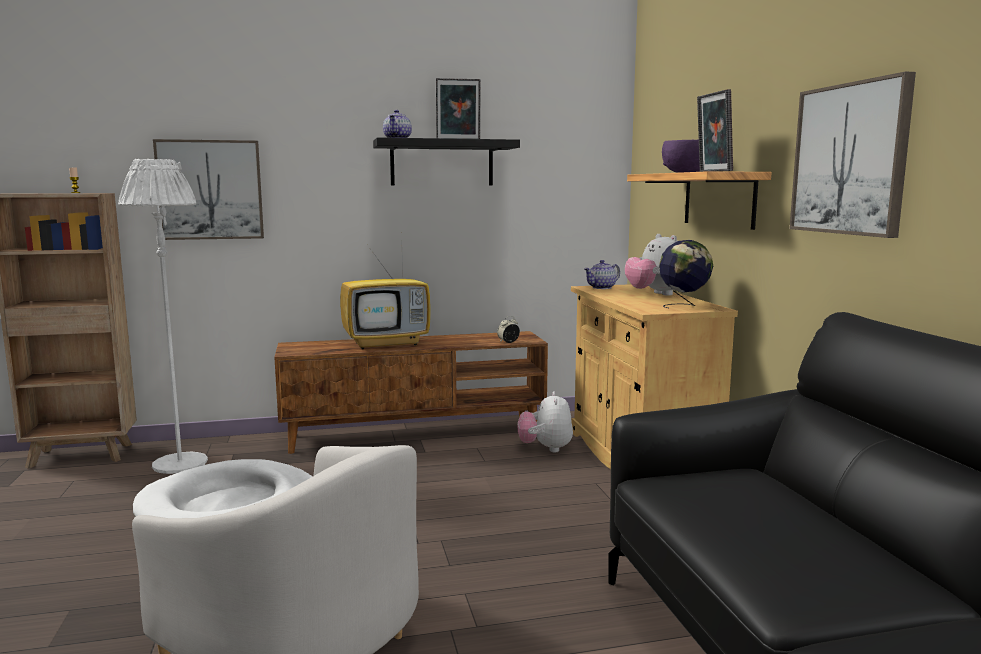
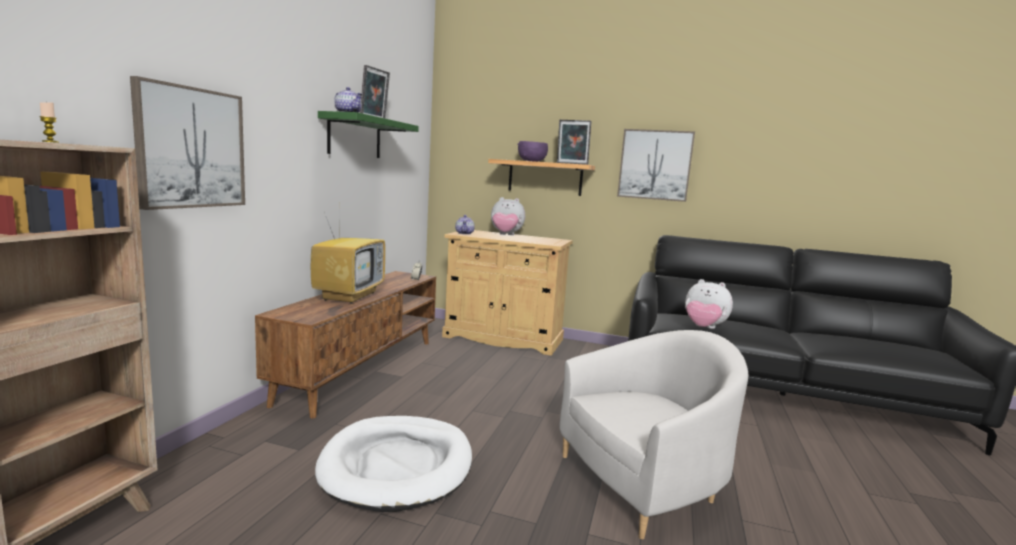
camera: 60 degrees left, 0 degrees up
(180, 463) = (238, 471): white floor lamp -> none
(442, 163) = (355, 137): black shelf -> green shelf
(545, 448) = (455, 349): plush toy -> plush toy (703, 328)
(683, 306) = (549, 240): globe -> none

